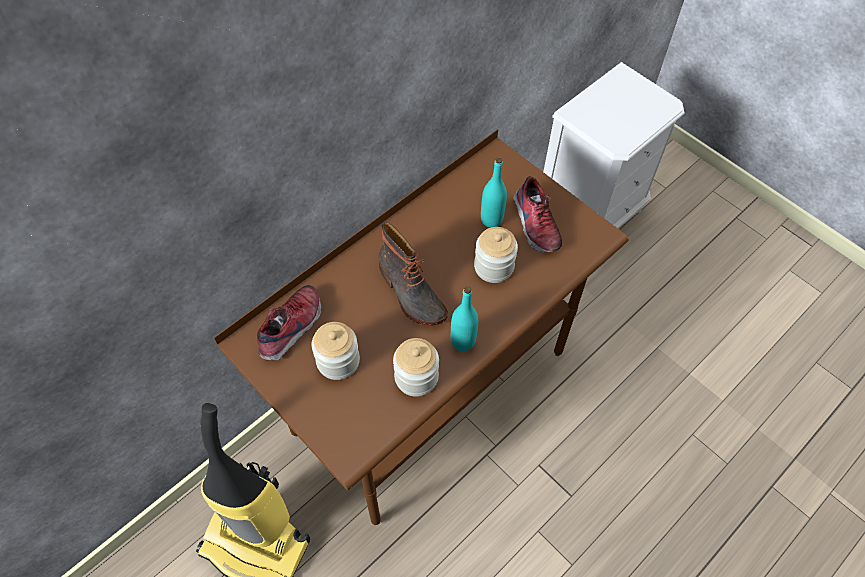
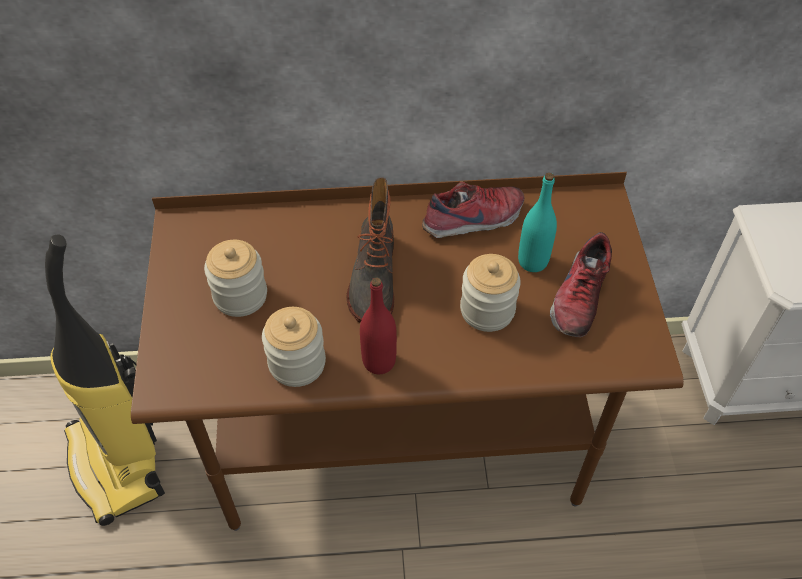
camera: 40 degrees right, 5 degrees down
(292, 328) = (231, 238): shoe -> shoe (473, 220)
(463, 341) = (379, 361): turquoise bottle -> red bottle

